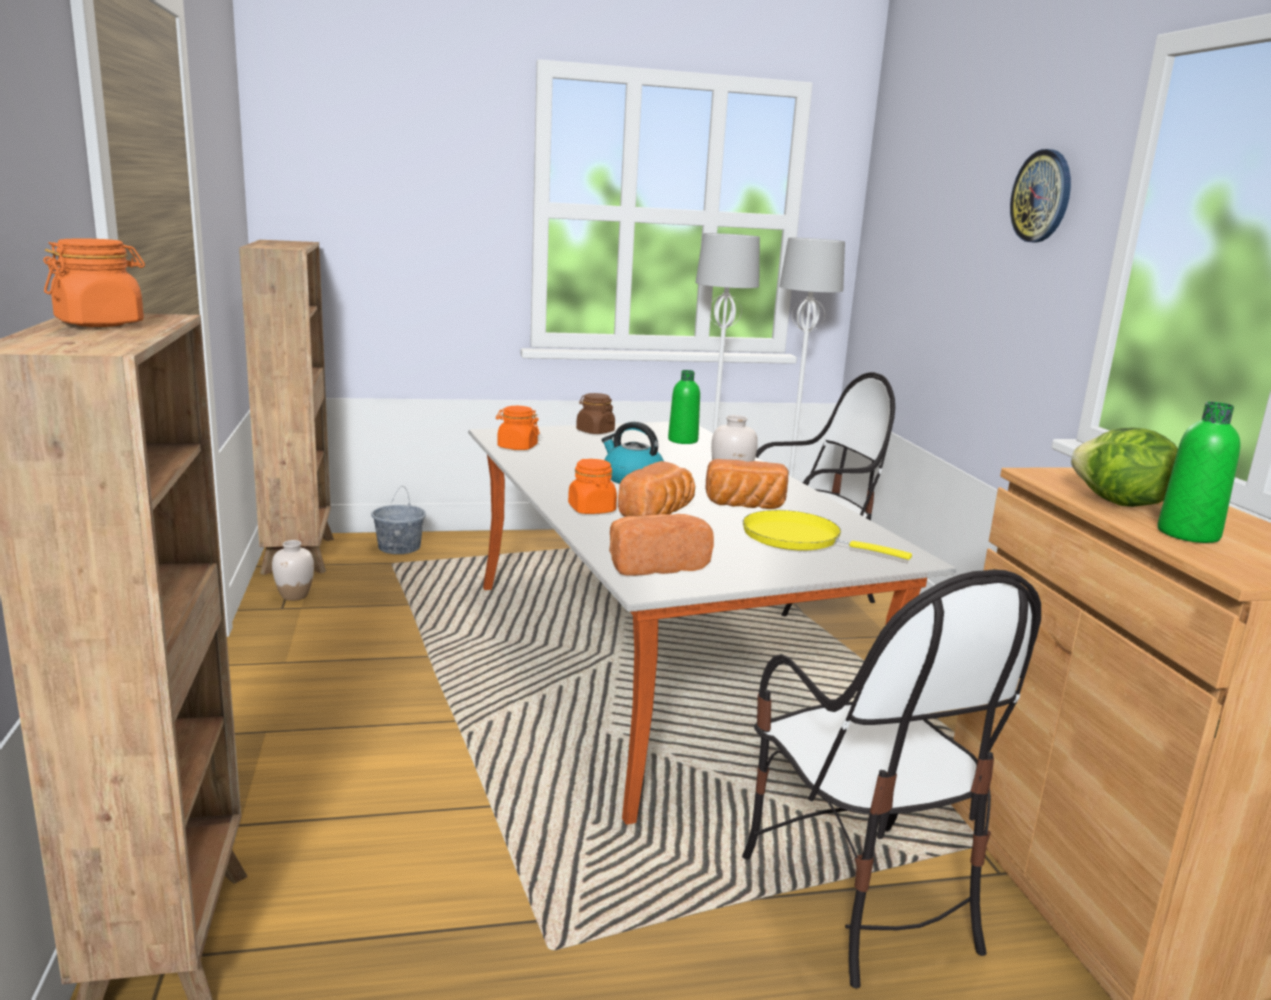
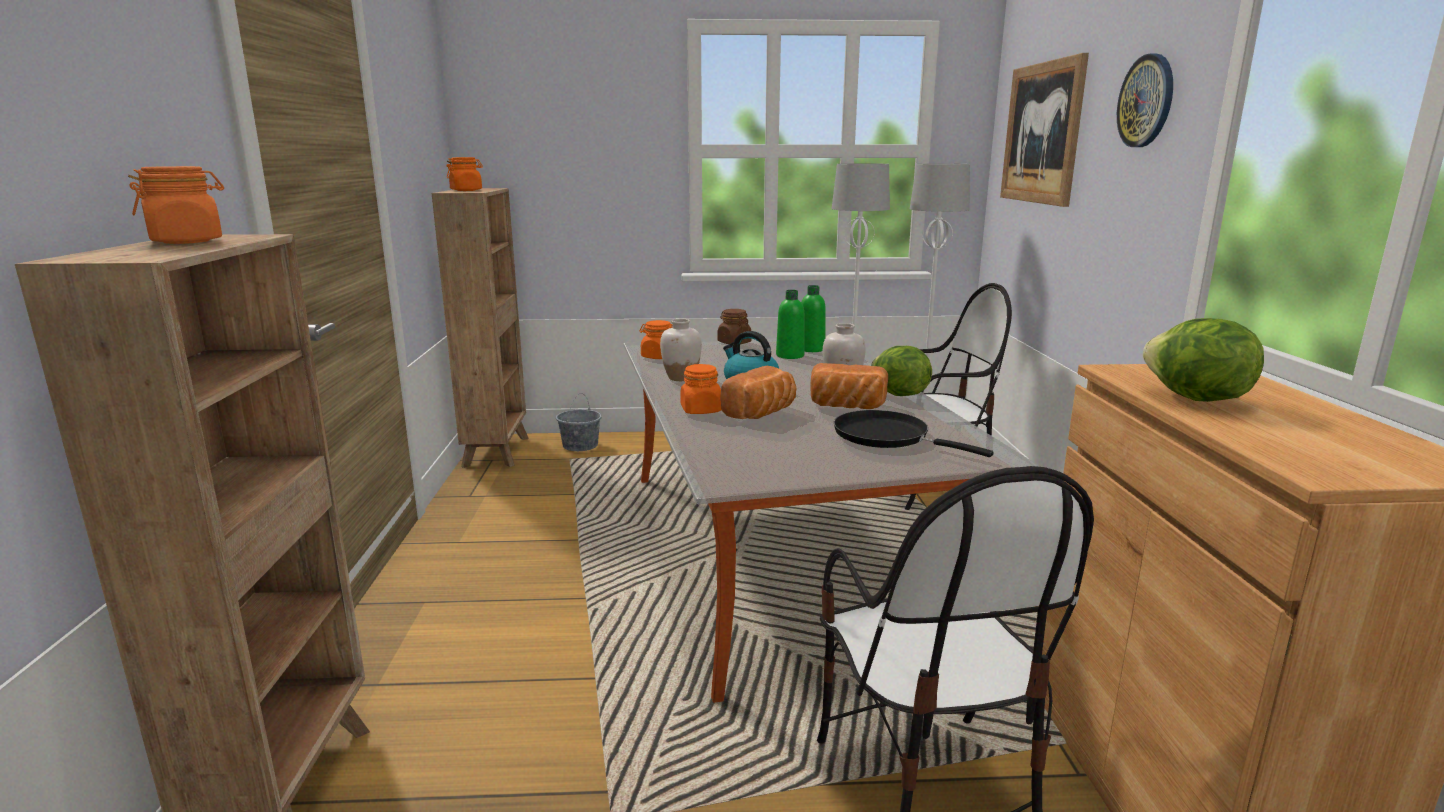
camera: 10 degrees right, 0 degrees up
(276, 245) = (466, 190): none -> orange jar
(295, 596) = (483, 485): white vase -> white vase (681, 378)
(655, 564) = (738, 460): bread -> none
(793, 493) = (898, 395): none -> lettuce
(798, 539) = (887, 437): yellow frying pan -> black frying pan
(923, 214) = (1042, 133): none -> picture
(1188, 534) = (1264, 430): green bottle -> green bottle (790, 356)

